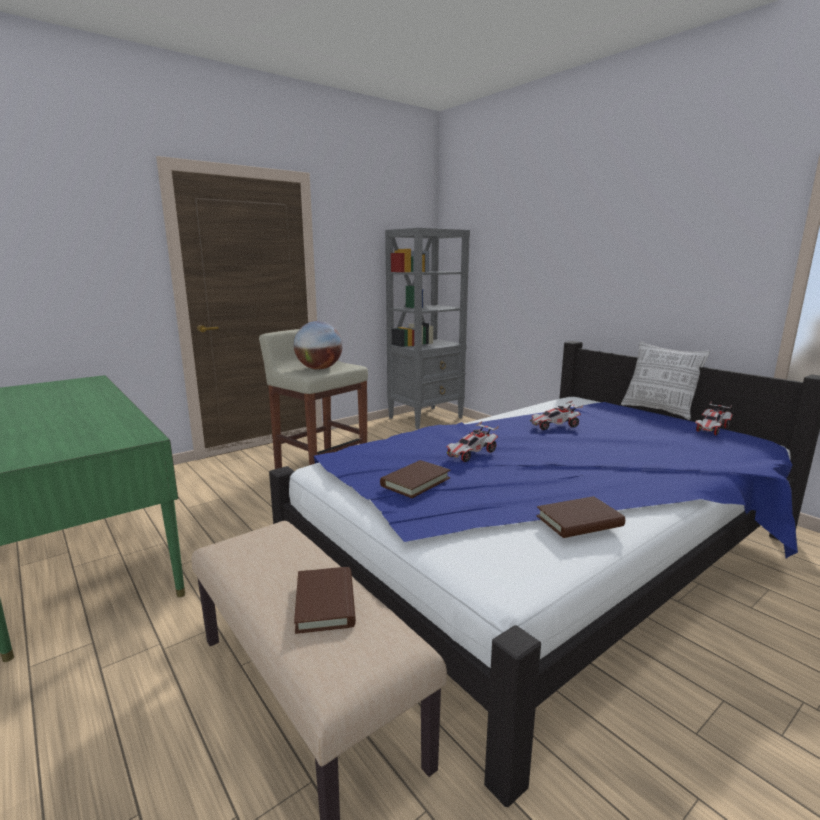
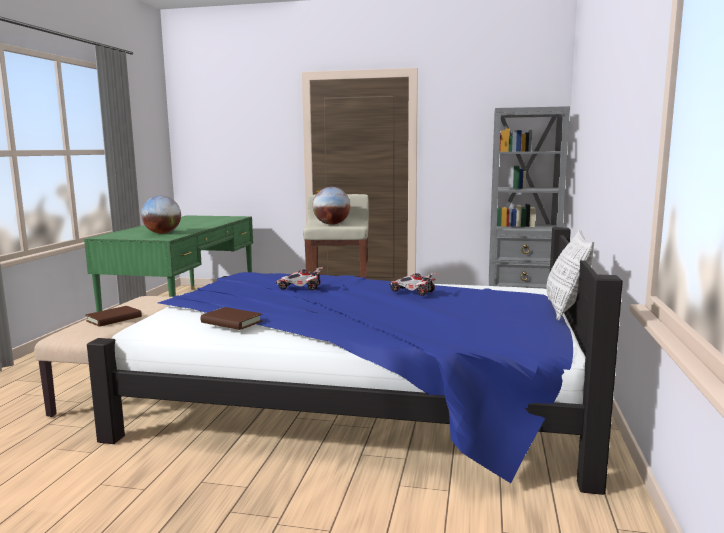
camera: 50 degrees right, 5 degrees down
(89, 430) = (162, 233): none -> globe
(415, 482) = (231, 288): brown book -> none
(711, 429) = (536, 327): toy car -> none

